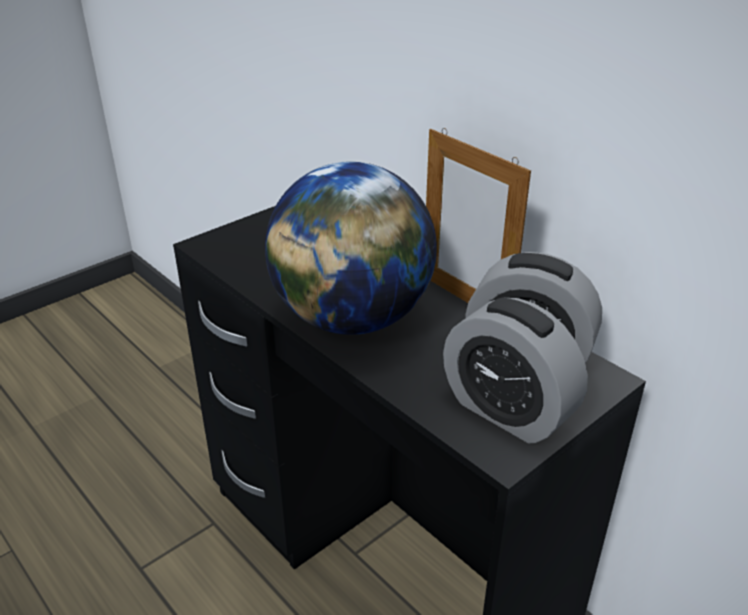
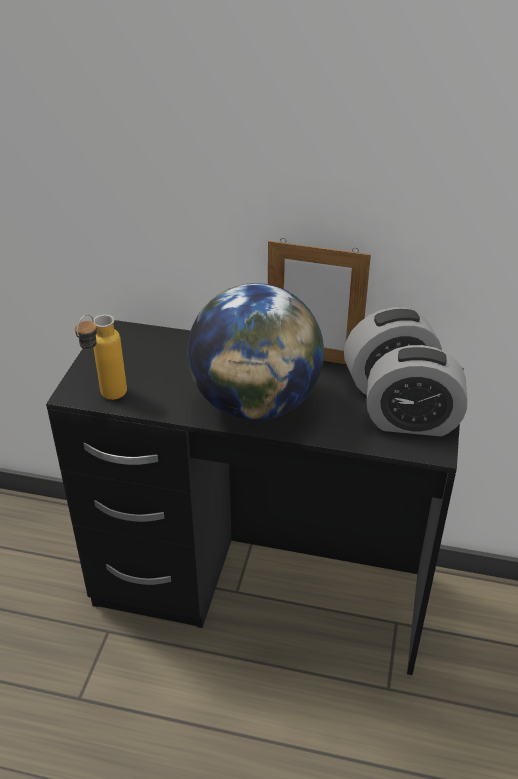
camera: 35 degrees left, 5 degrees up
(224, 259) = (106, 398): none -> bottle

